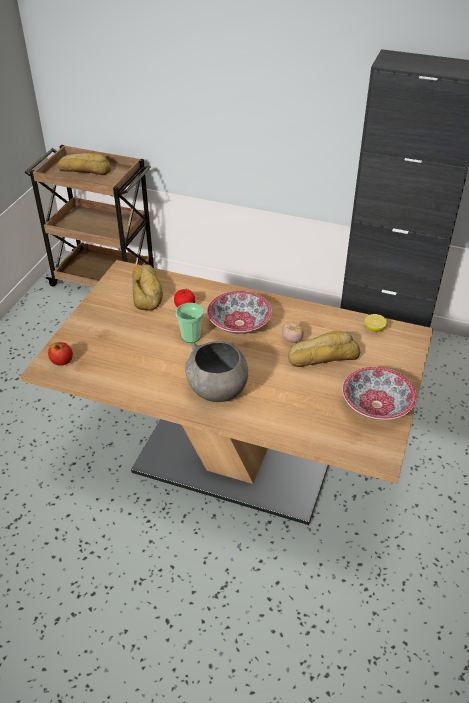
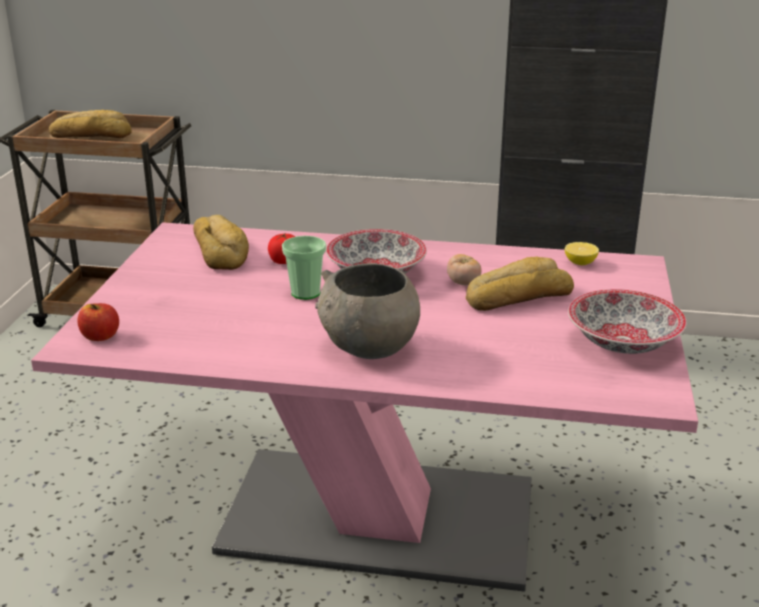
camera: 10 degrees left, 15 degrees down
(234, 460) = (379, 517): brown dining table -> pink dining table

